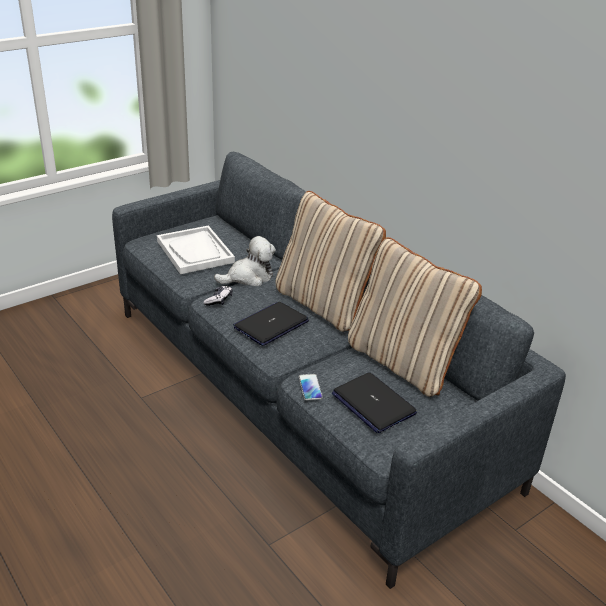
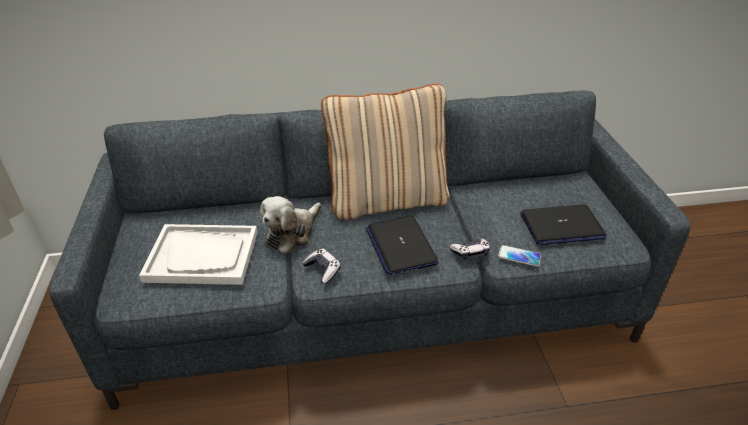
camera: 60 degrees left, 5 degrees up
(249, 277) = (292, 233): plush toy -> plush toy turned 150 degrees counterclockwise
(293, 361) = (470, 252): none -> game controller
(403, 362) = (507, 189): beige pillow -> none

